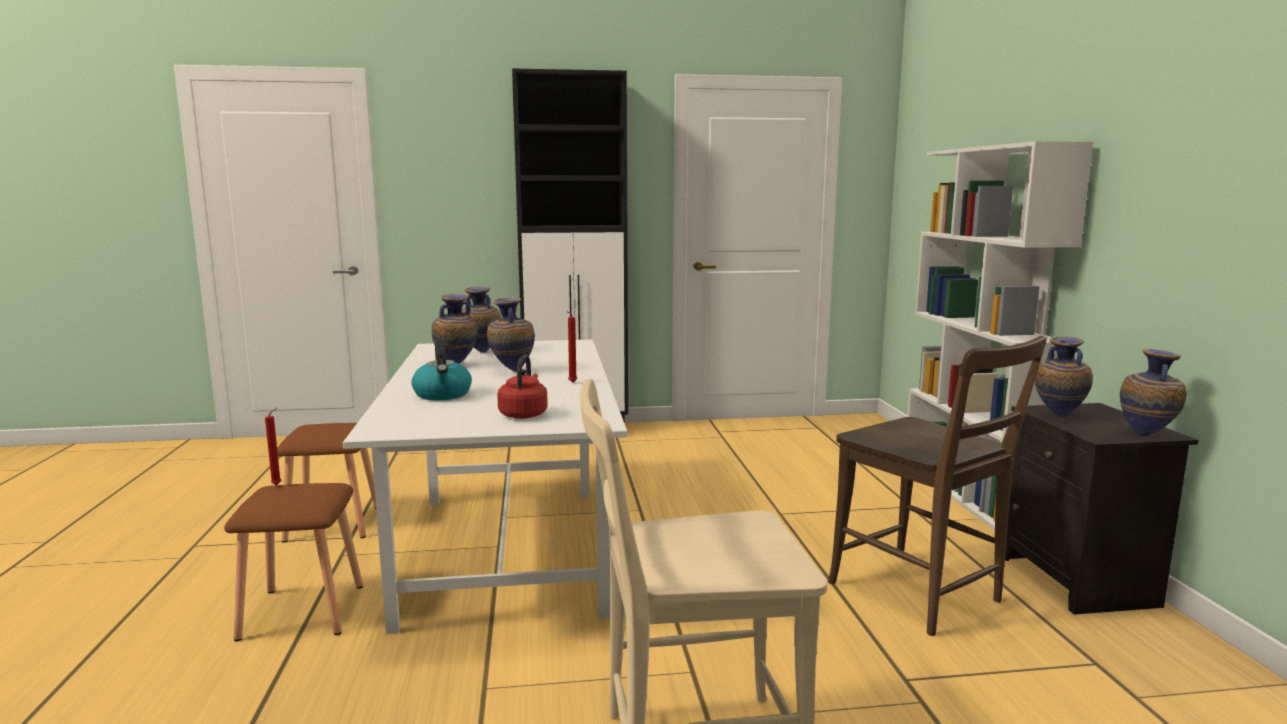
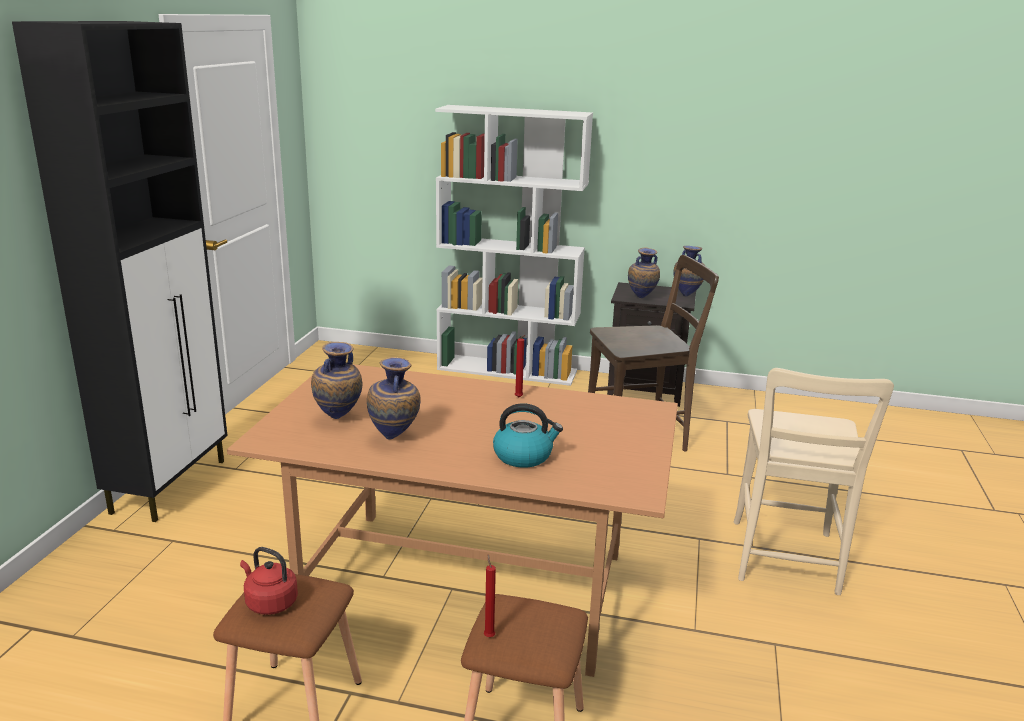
camera: 70 degrees left, 10 degrees up
(508, 552) = (469, 585): white dining table -> brown dining table
(511, 371) = (450, 415): vase -> none
(524, 414) = (617, 430): red kettle -> red kettle (269, 602)

